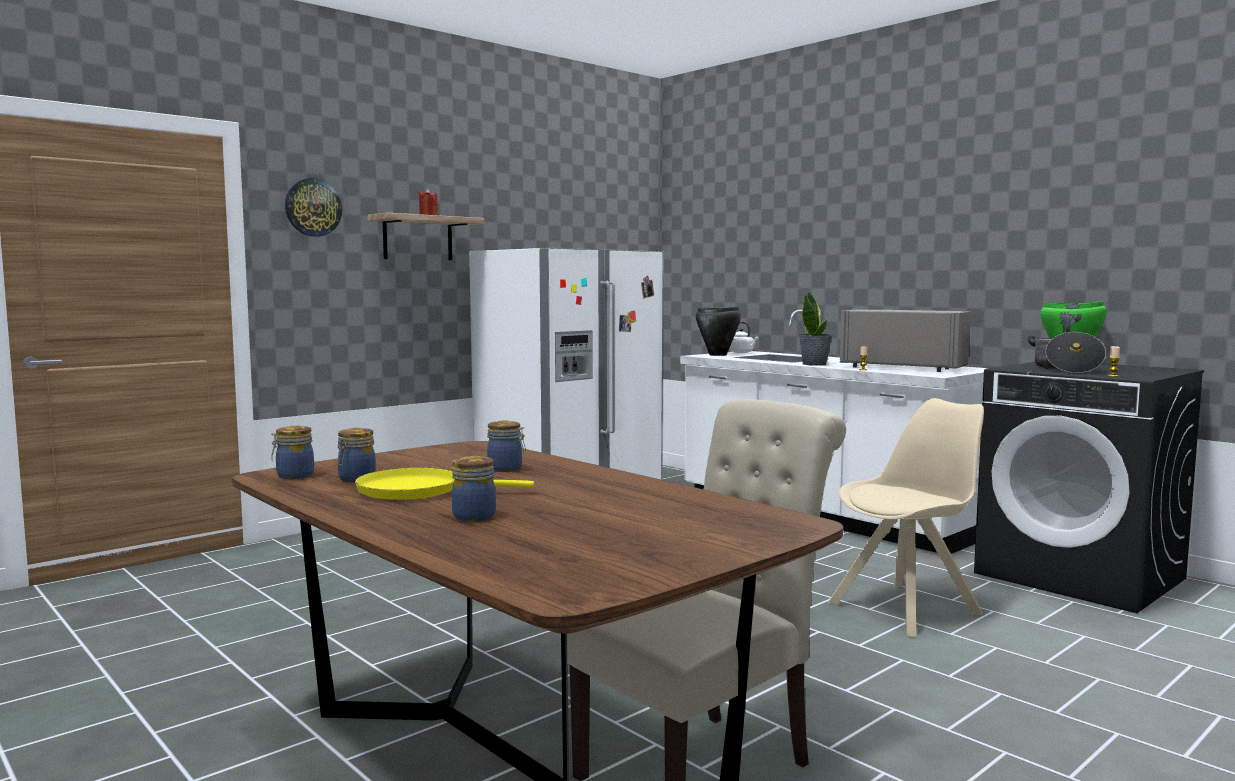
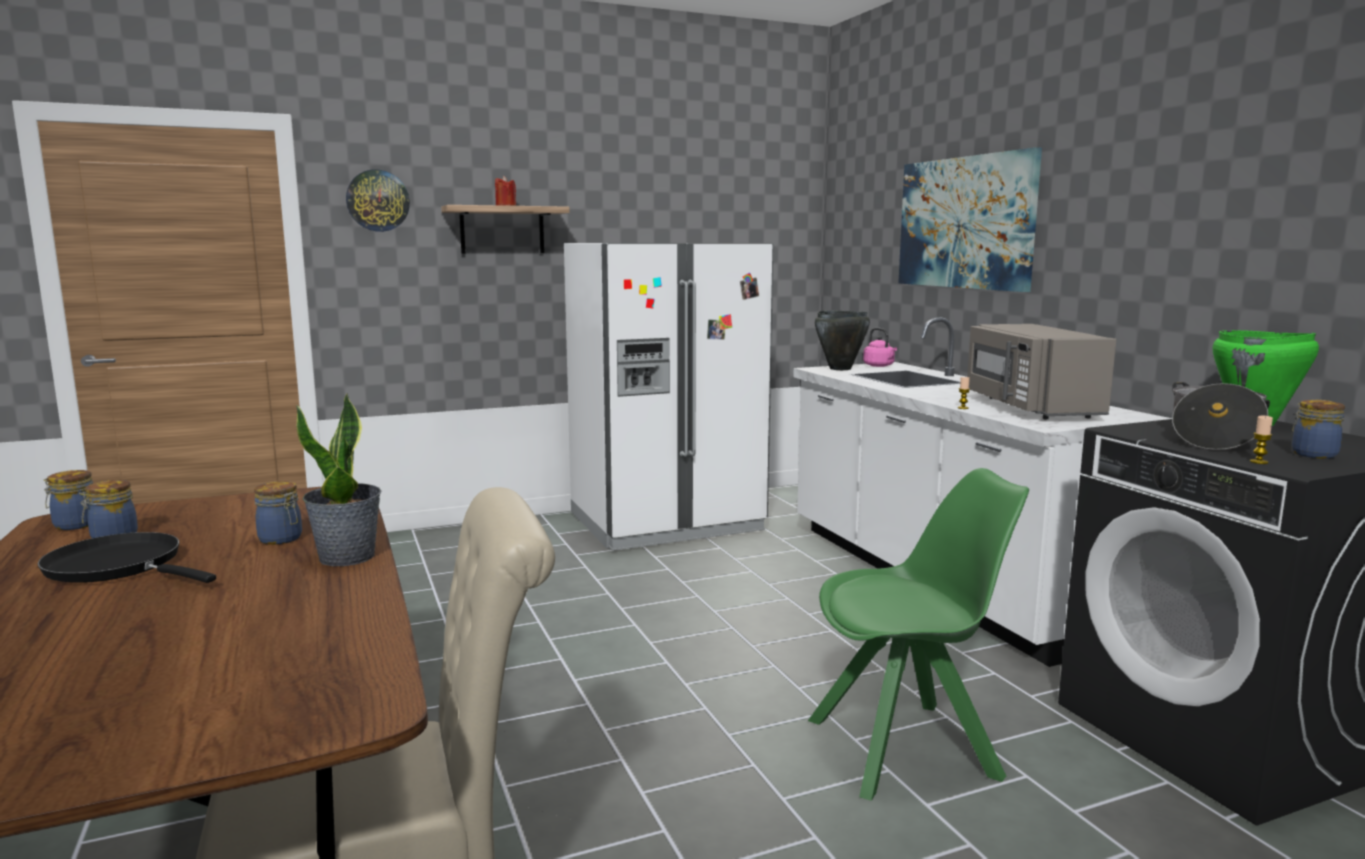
camera: 20 degrees right, 5 degrees up
(417, 490) = (120, 566): yellow frying pan -> black frying pan
(473, 516) = (65, 624): jar -> jar (1312, 454)
(742, 352) = (879, 366): white kettle -> pink kettle
(810, 236) = (965, 223): none -> picture
(814, 364) = (922, 393): potted plant -> potted plant (348, 557)
(903, 367) = (1029, 407): grey microwave -> grey microwave turned 150 degrees counterclockwise
(907, 608) = (907, 748): beige chair -> green chair

